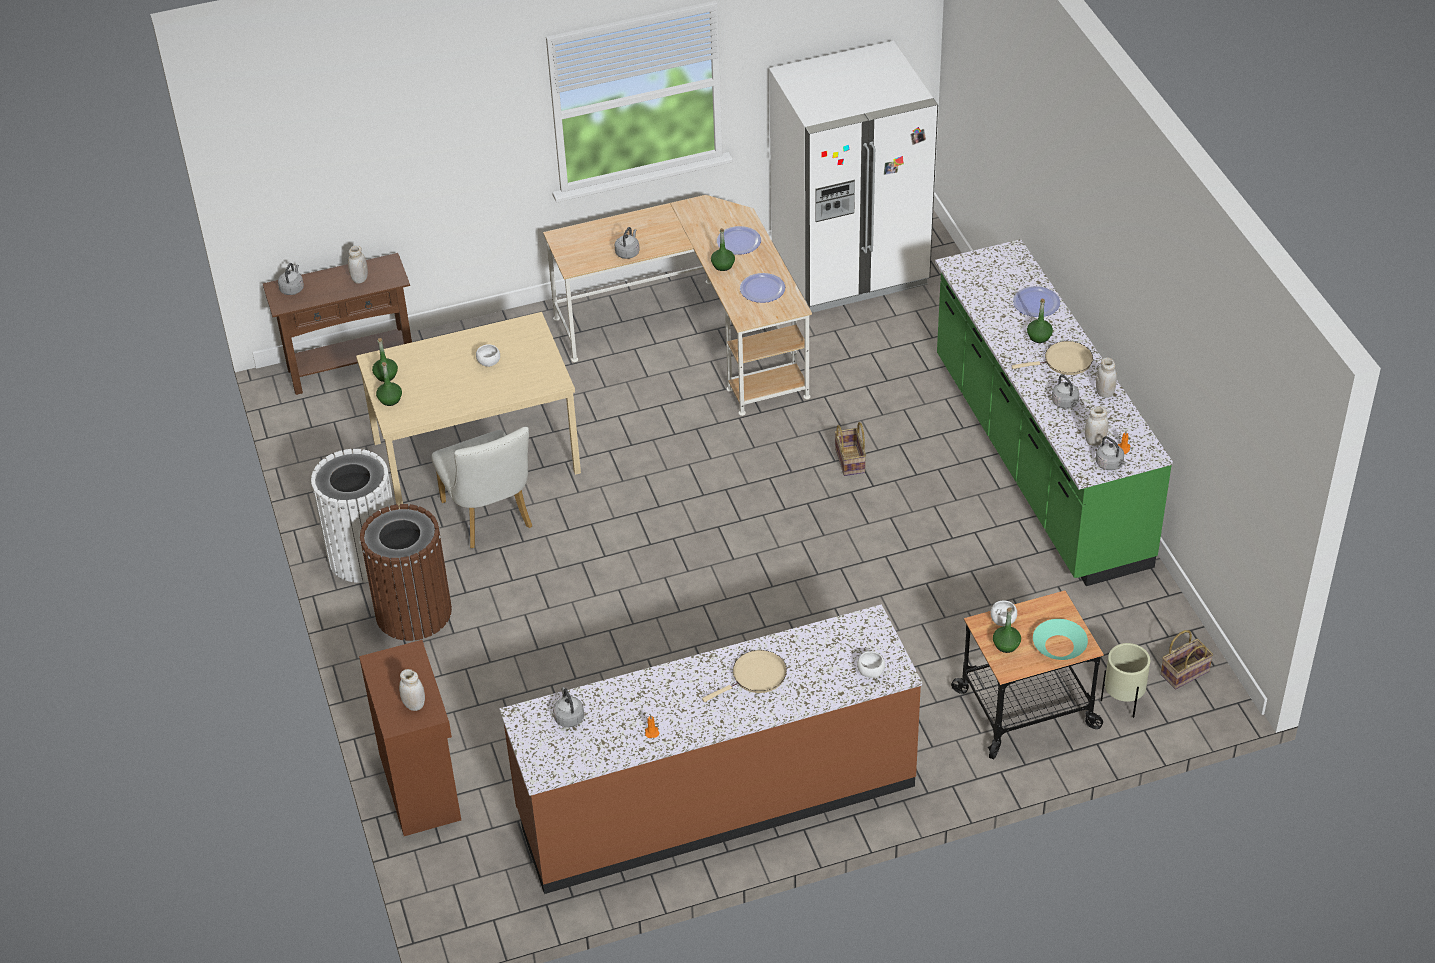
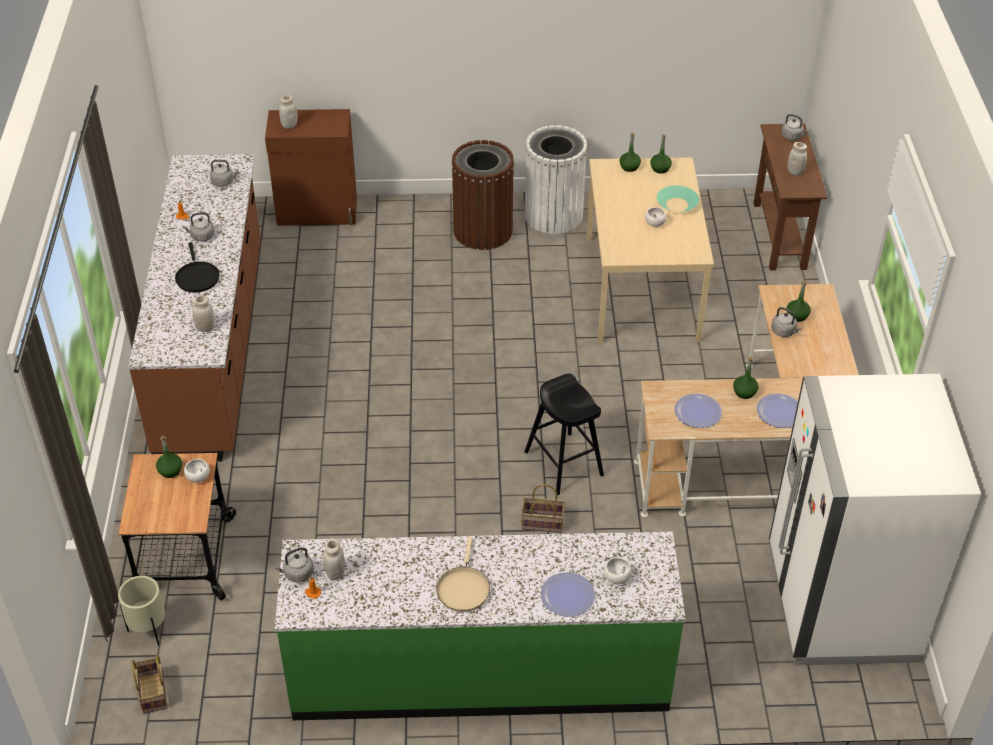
camera: 105 degrees right, 0 degrees up
(490, 519) = (565, 284): white chair -> none
(756, 677) = (197, 277): beige frying pan -> black frying pan
(767, 462) = (564, 463): none -> black stool
(870, 672) = (158, 339): white bowl -> white bowl (616, 577)
(1039, 337) = (511, 580): green bottle -> green bottle (797, 316)
(1059, 646) = (146, 506): turquoise bowl -> turquoise bowl (677, 204)
(1065, 403) = (401, 568): grey kettle -> grey kettle (201, 236)
(1104, 392) = (401, 606): white jar -> white jar (205, 328)

